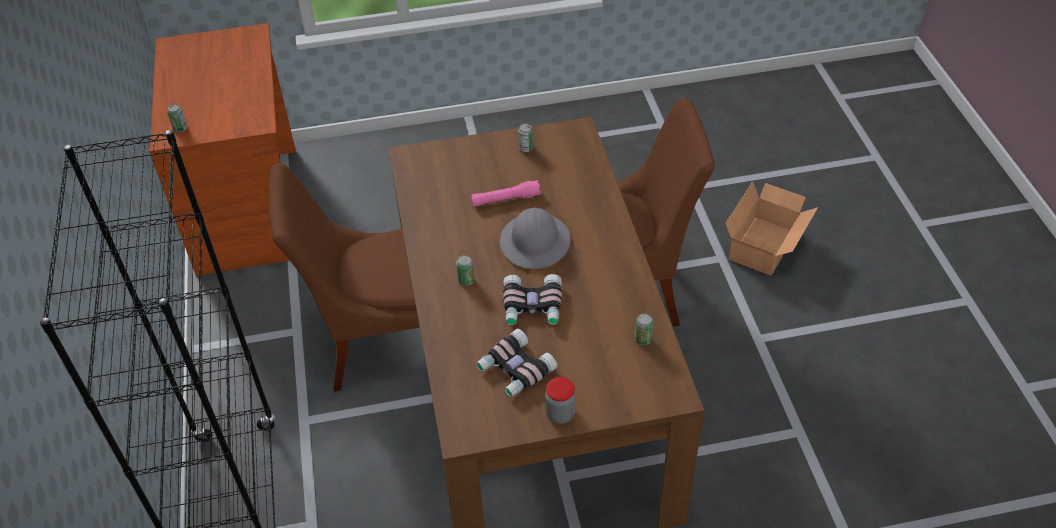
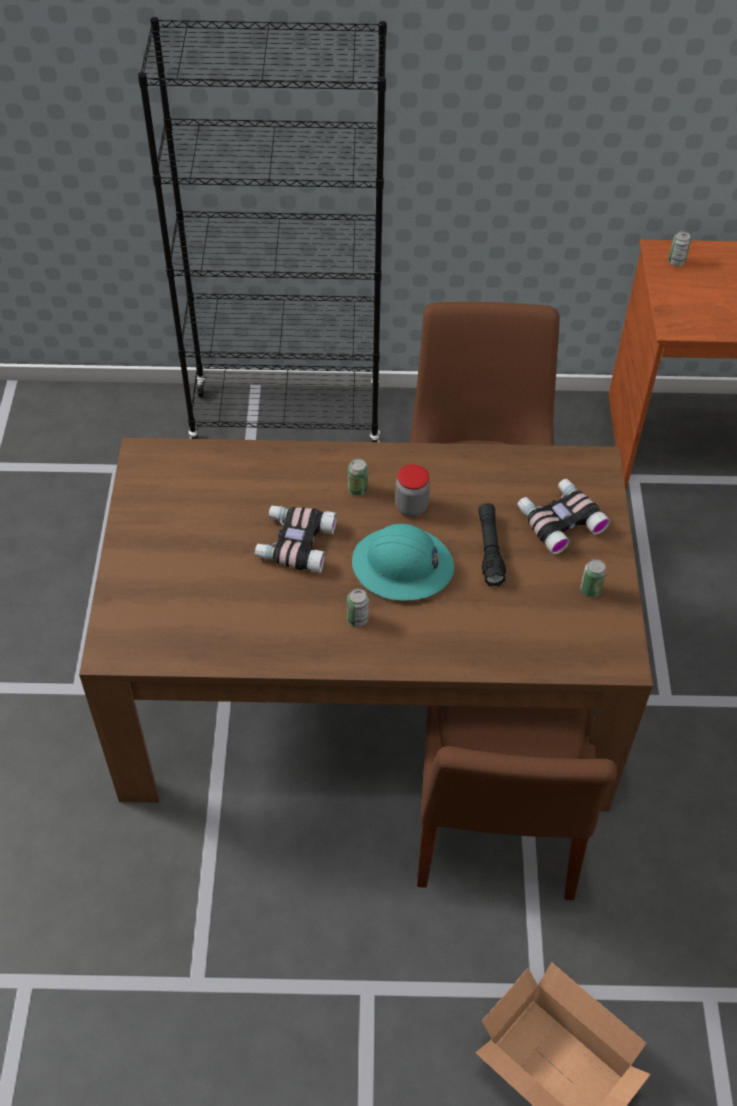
camera: 100 degrees right, 5 degrees up
(506, 199) = (489, 550): pink flashlight -> black flashlight
(514, 370) = (208, 511): binoculars -> binoculars (559, 520)
(535, 242) = (402, 566): grey hard hat -> turquoise hard hat
(560, 413) = (133, 539): jar -> jar (411, 507)
(643, 339) = (204, 640): can -> can (357, 619)

